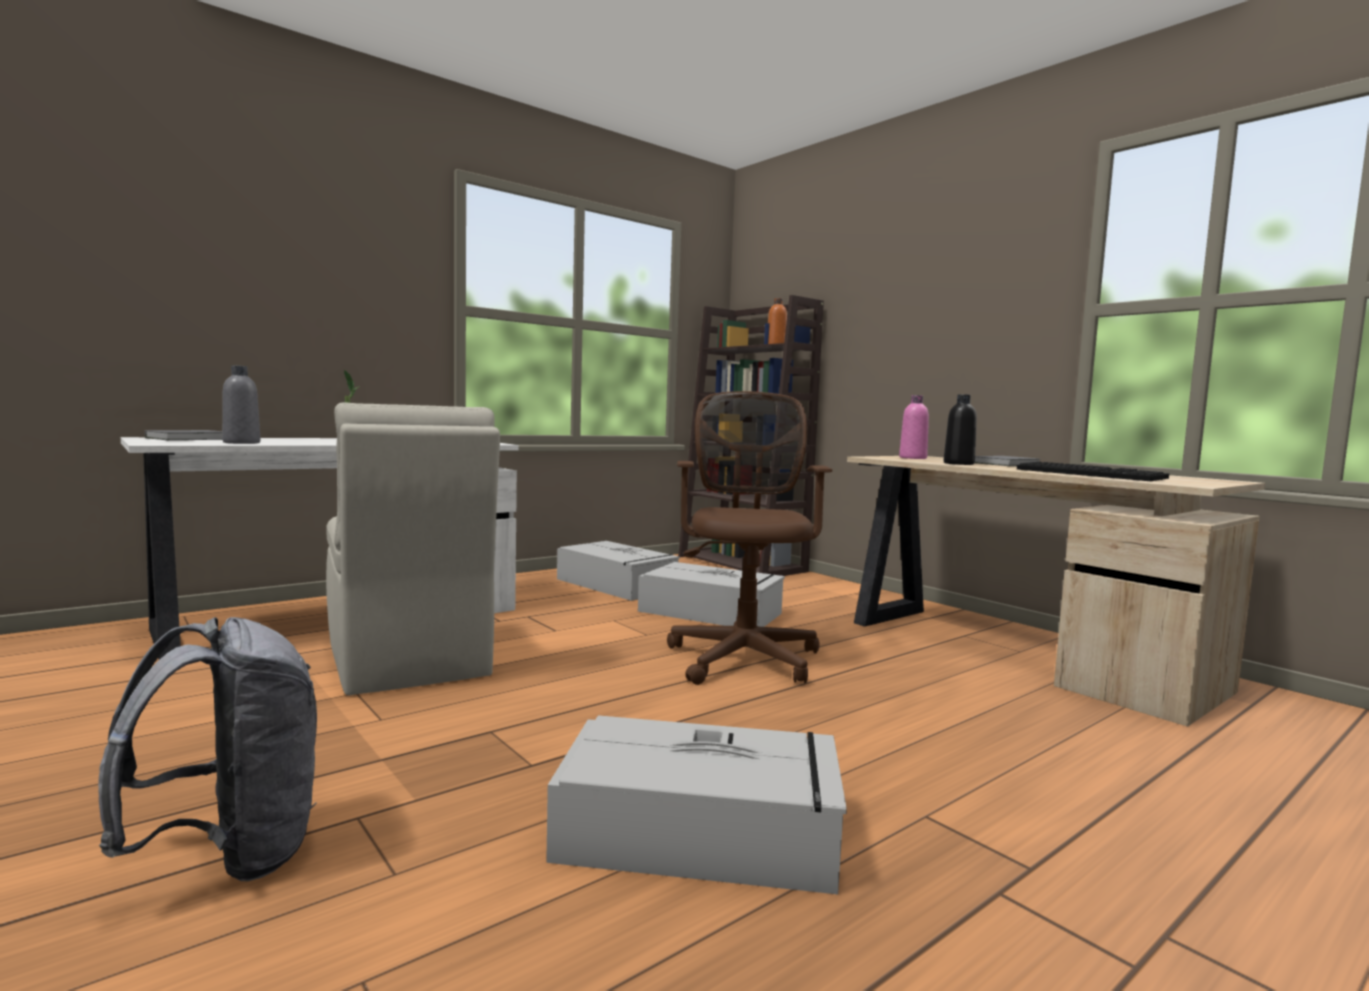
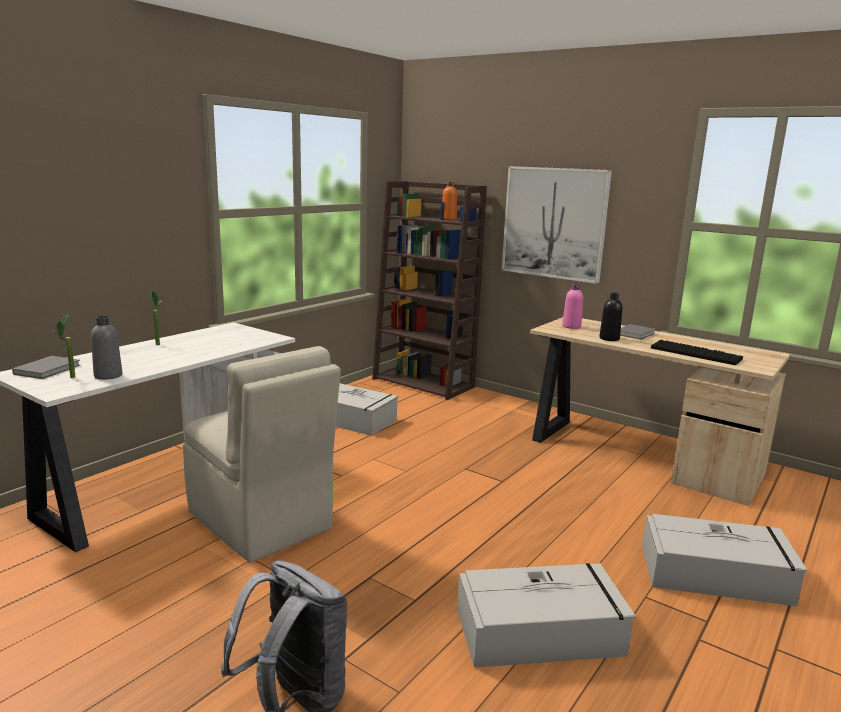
camera: 15 degrees left, 10 degrees up
(195, 441) = (69, 379): none -> potted plant
(712, 613) = (435, 442): grey storage box -> grey storage box (717, 574)
(744, 656) = (482, 483): brown office chair -> none
(906, 336) = (554, 223): none -> picture

